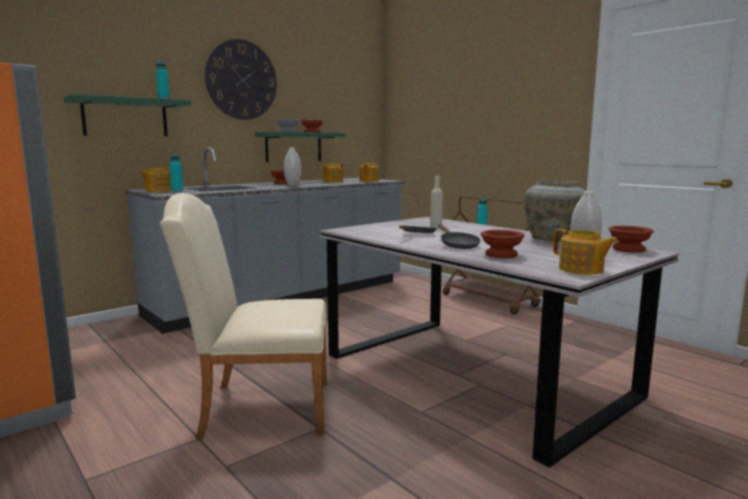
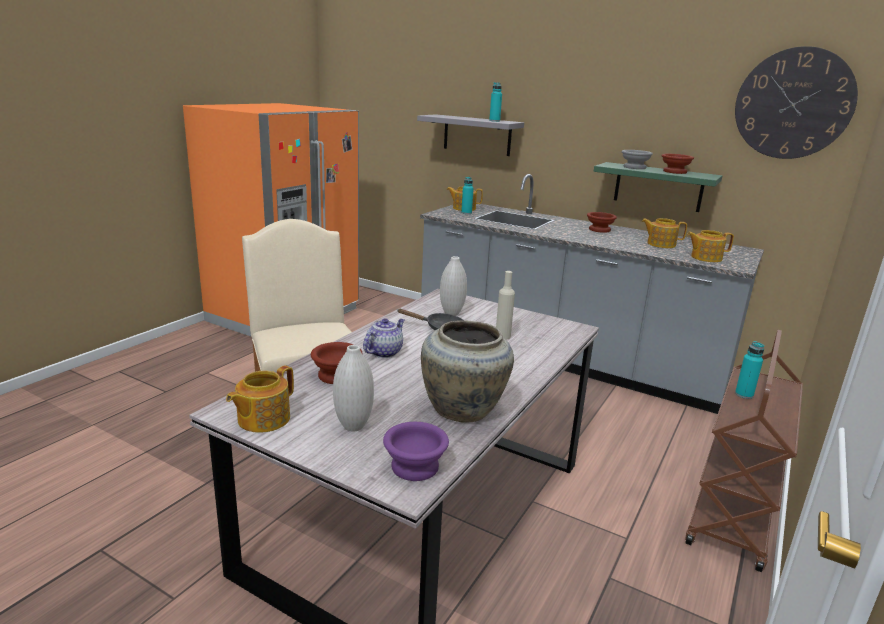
camera: 70 degrees right, 10 degrees up
(125, 117) = (477, 135): green shelf -> grey shelf
(241, 80) = (600, 98): wall clock -> wall clock (793, 104)
(293, 186) = (575, 236): white vase -> white vase (451, 314)
(457, 245) = (384, 352): black frying pan -> teapot
(629, 249) = (413, 467): brown bowl -> purple bowl

